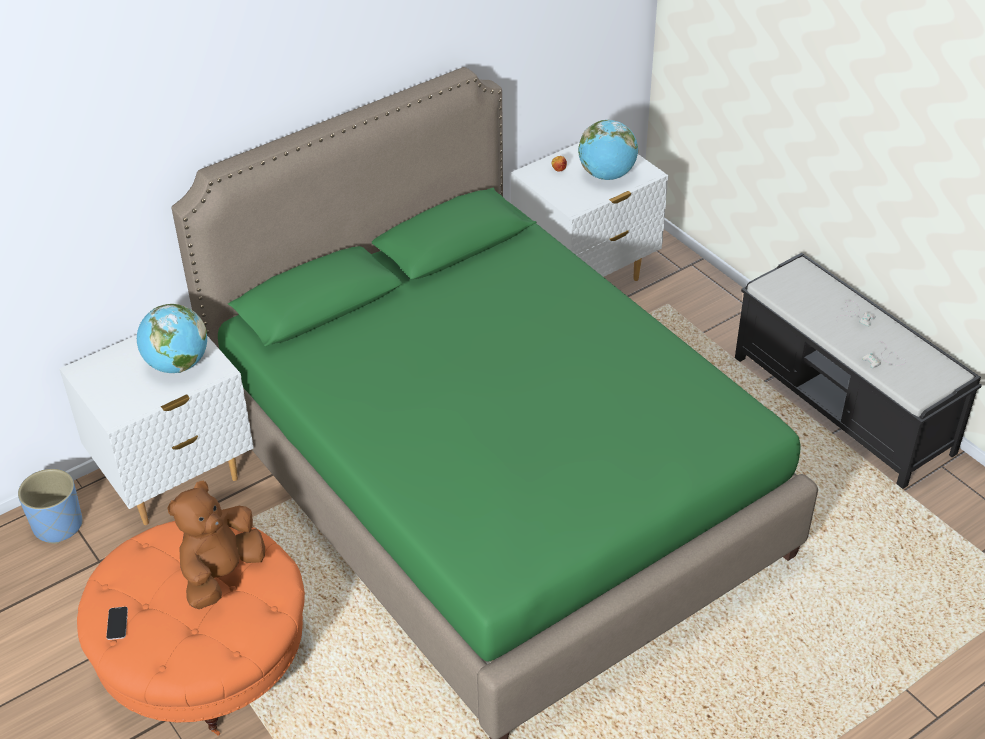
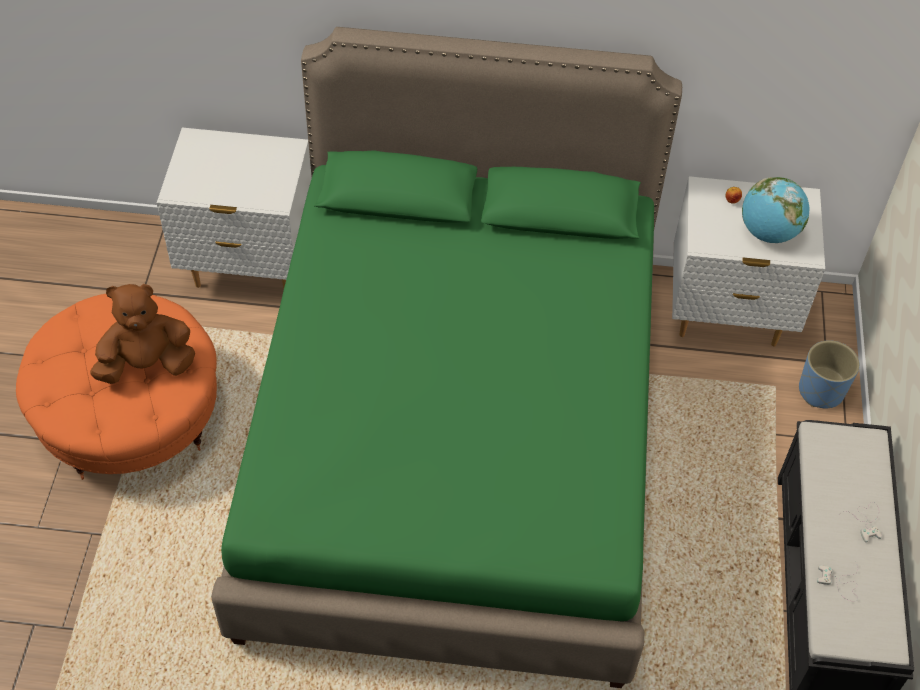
camera: 40 degrees right, 10 degrees up
(58, 525) = (146, 245): blue planter -> blue planter (821, 391)
(117, 623) = (51, 350): phone -> none
(177, 365) = (256, 178): globe -> none

